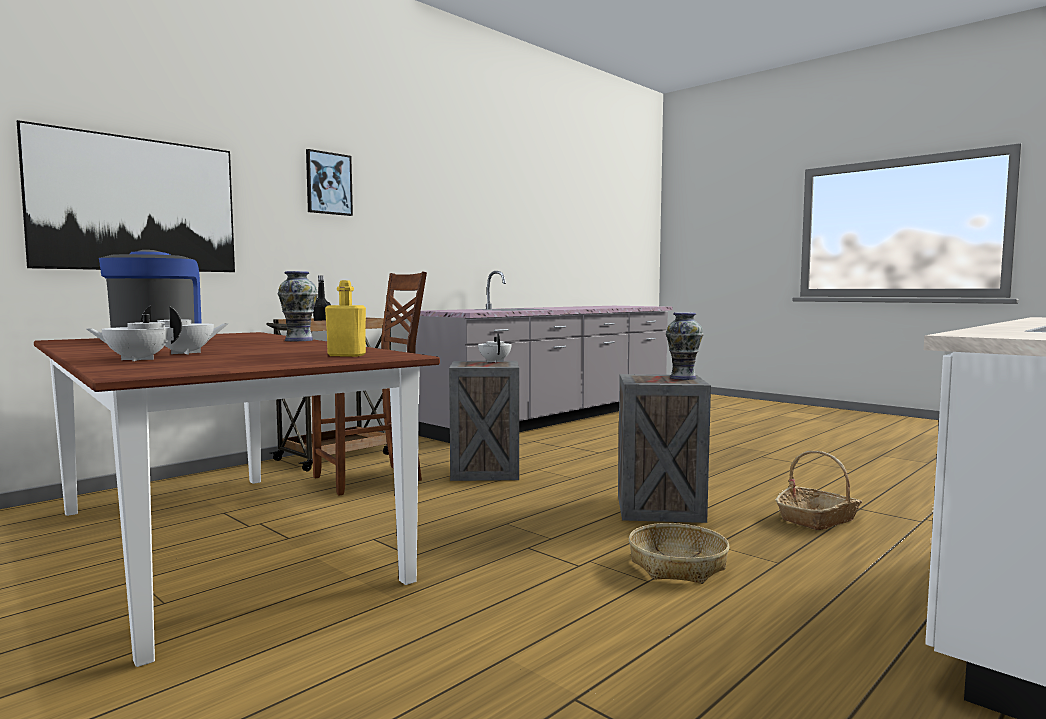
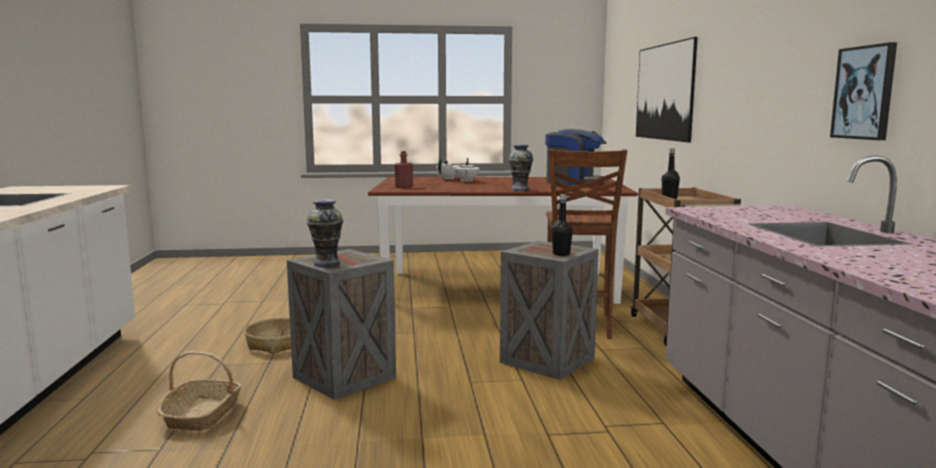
camera: 130 degrees right, 5 degrees up
(328, 183) = (747, 44): picture -> picture (864, 92)
(346, 355) = (404, 187): yellow bottle -> red bottle
(495, 361) = (561, 254): white teapot -> black bottle

